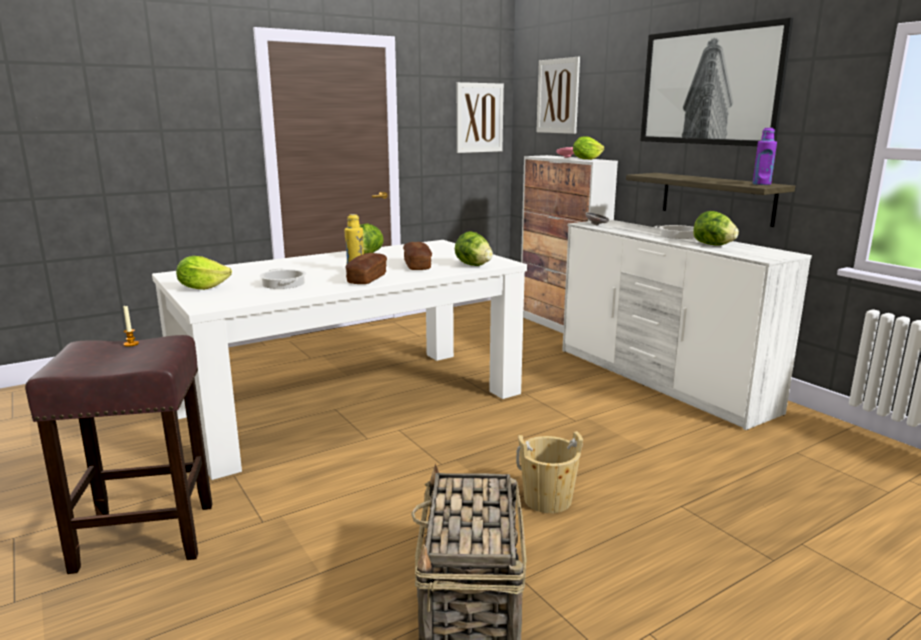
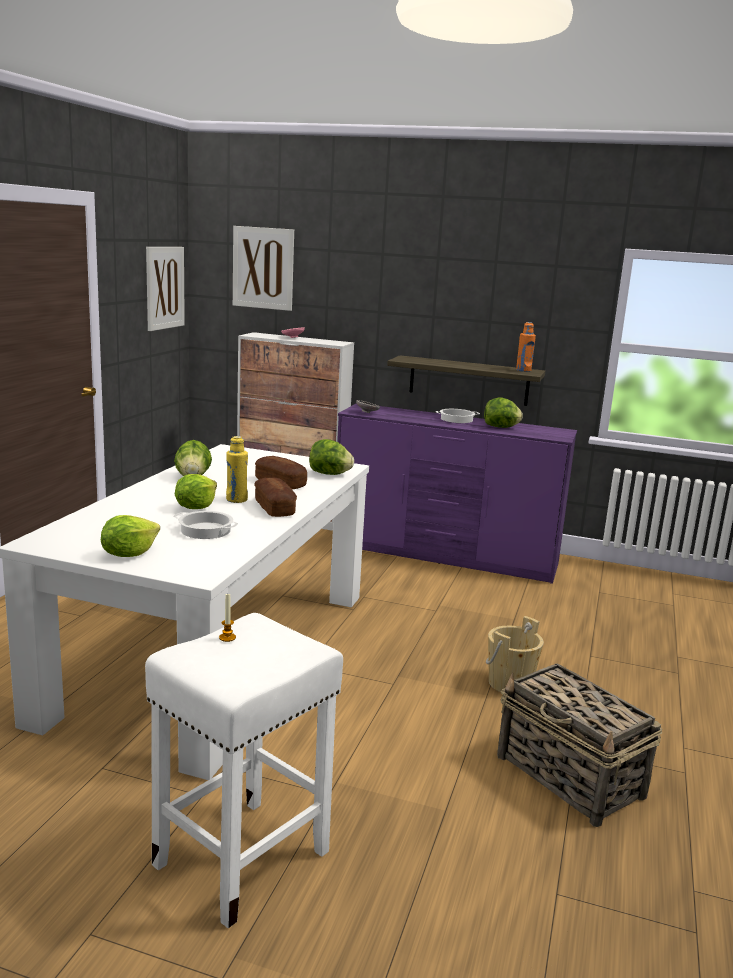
camera: 40 degrees left, 0 degrees up
(148, 536) = (244, 857): brown stool -> white stool
(586, 159) = (322, 341): lettuce -> lettuce (195, 507)
(660, 380) = (445, 555): white dresser -> purple dresser
(709, 86) = (456, 278): picture -> none
(761, 184) = (523, 370): purple bottle -> orange bottle

